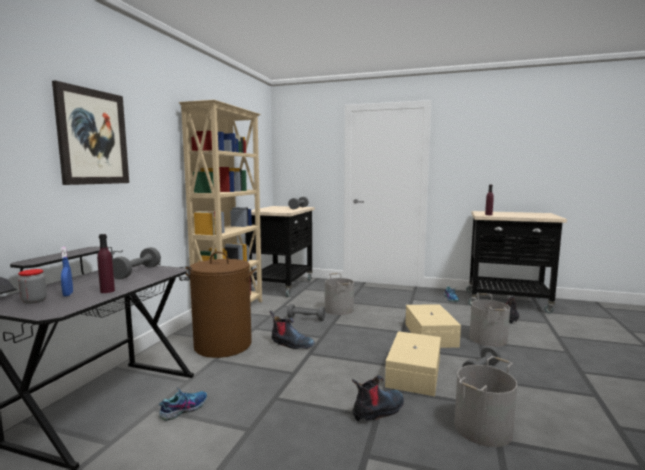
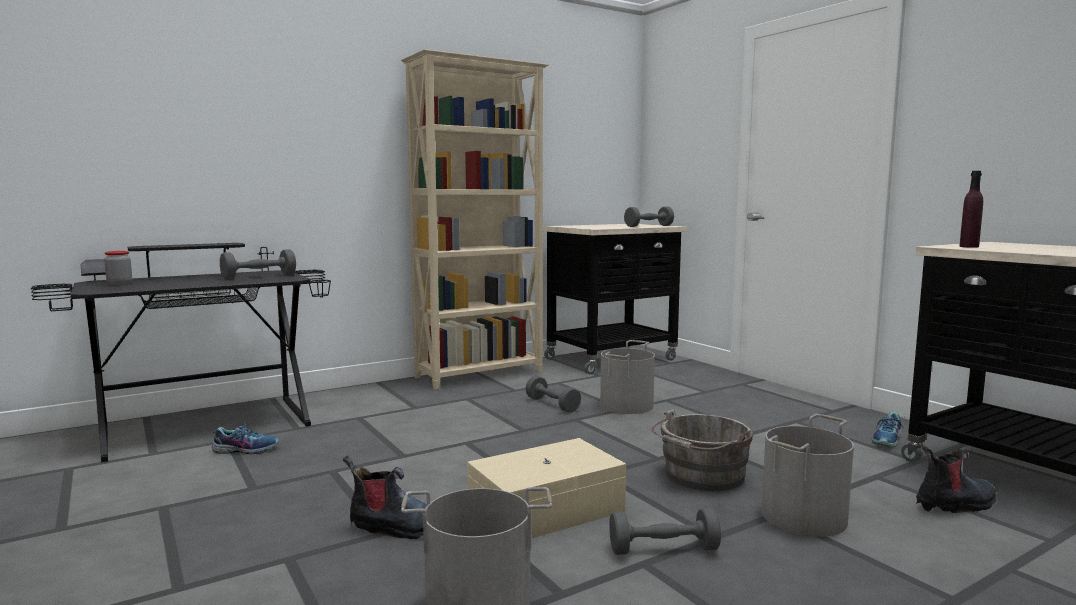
camera: 40 degrees right, 0 degrees up
(68, 294) = (152, 283): blue spray bottle -> none
(93, 137) = (252, 113): picture -> none
(107, 291) = (181, 285): purple bottle -> none
(223, 345) = (397, 406): brown laundry basket -> none
(291, 344) = (469, 426): boot -> none
(431, 334) = (701, 476): beige storage box -> grey bucket

